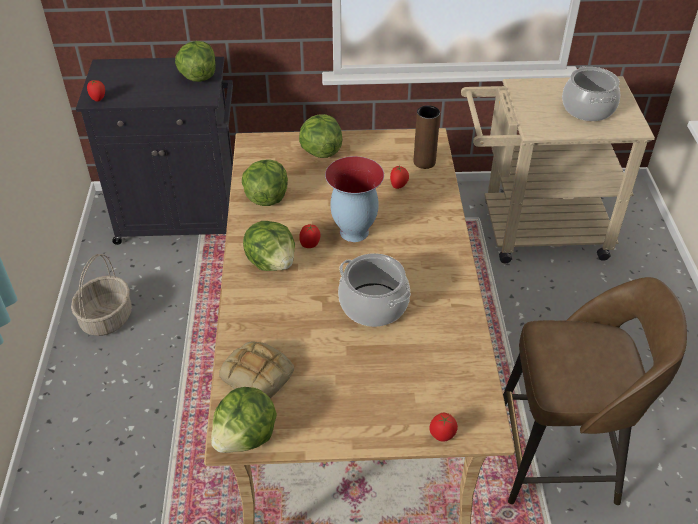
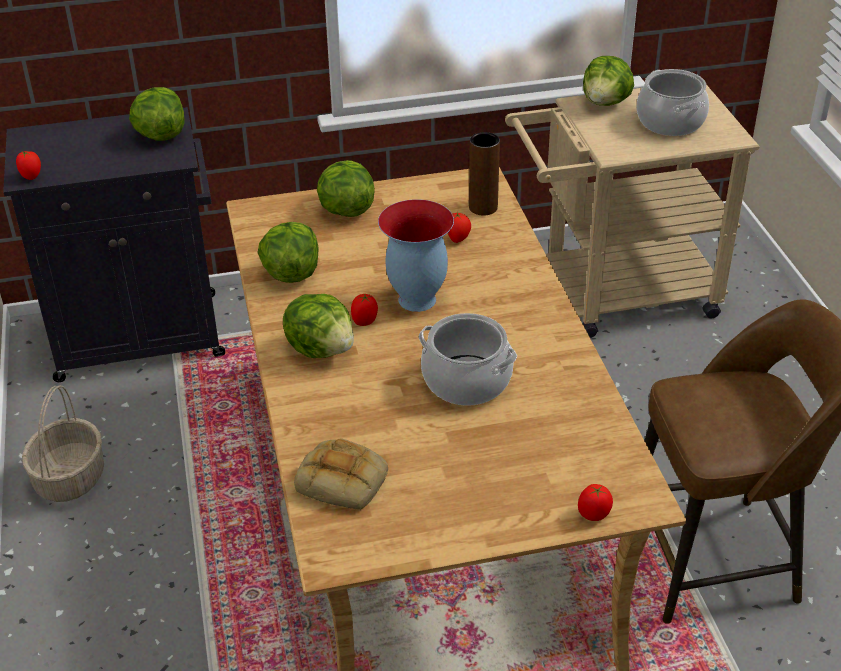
camera: 10 degrees left, 5 degrees down
(246, 437) = (350, 554): lettuce -> lettuce (606, 103)

